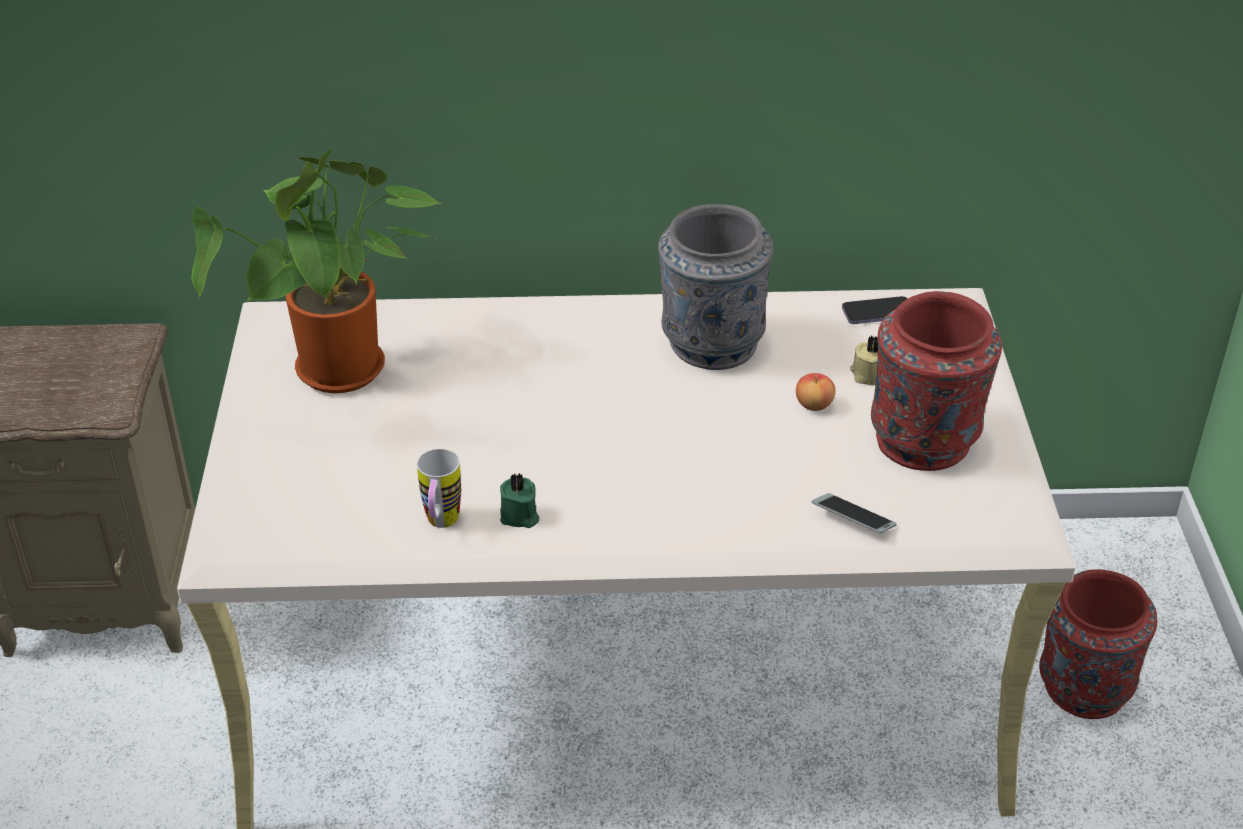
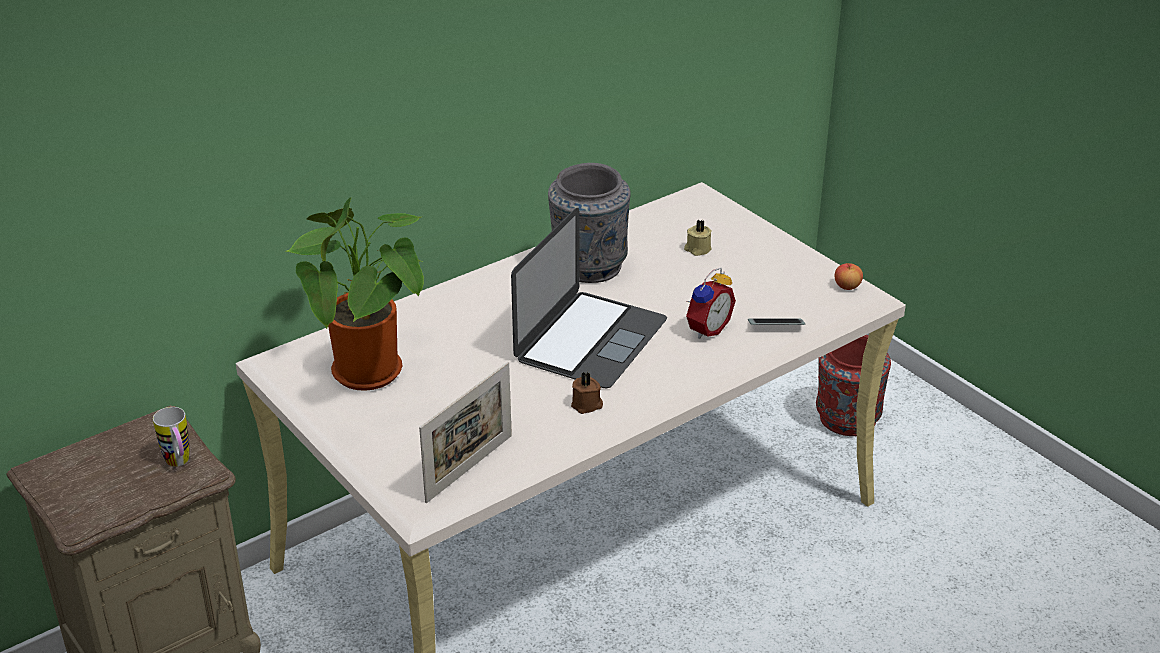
camera: 35 degrees left, 5 degrees down
(316, 531) = (469, 468): none -> picture frame
(441, 525) = (544, 430): mug -> mug (179, 464)
(519, 516) = (587, 405): green candle -> brown candle
(613, 436) = (590, 339): none -> laptop
(763, 484) = (706, 329): none -> alarm clock
(814, 405) = (686, 277): apple -> apple (847, 286)
(877, 313) = (664, 214): phone -> none
(924, 439) = (766, 270): red vase -> none

